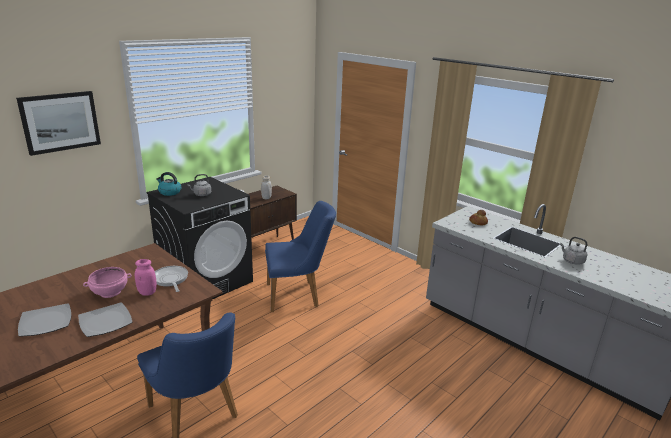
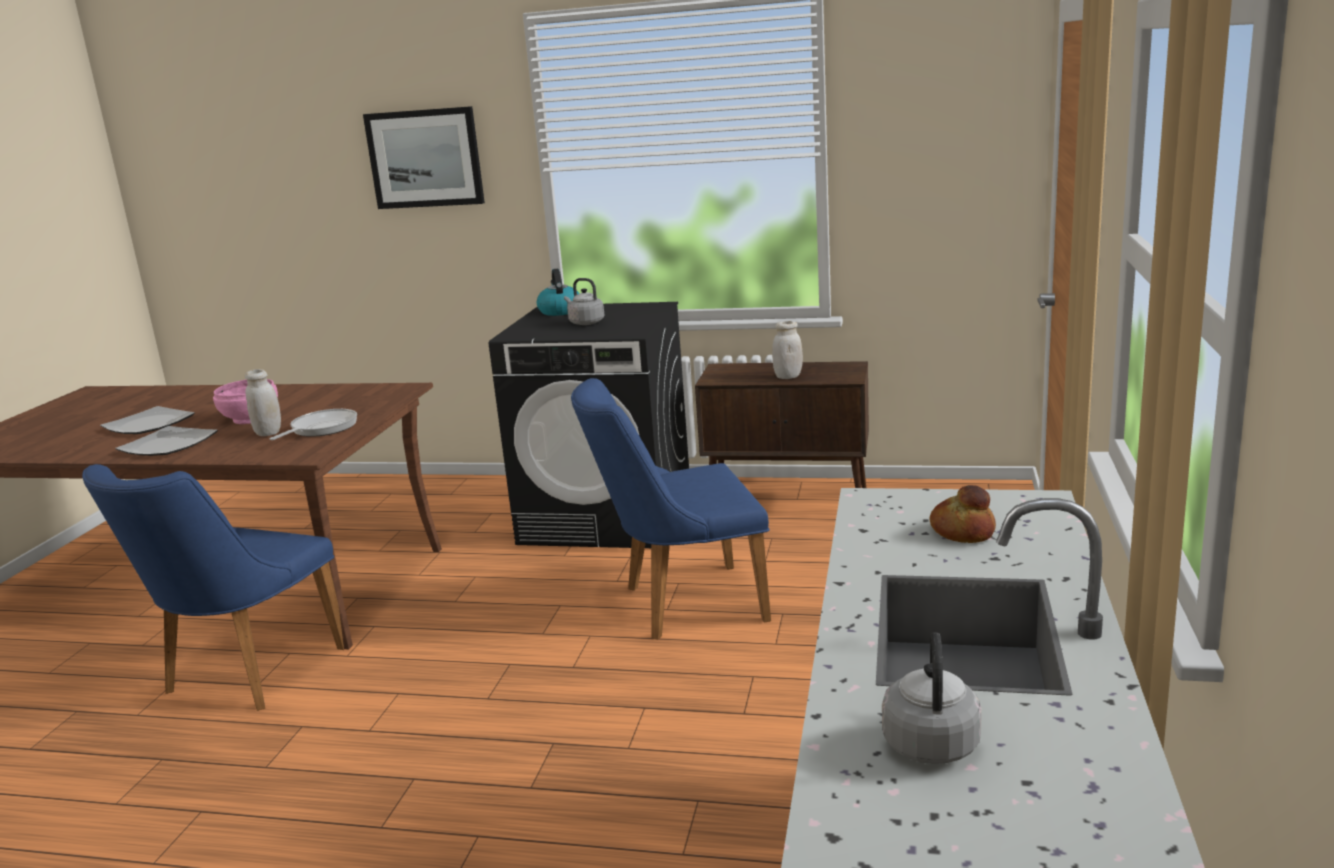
camera: 60 degrees right, 5 degrees down
(147, 292) = (268, 433): pink jar -> white jar
(298, 295) = (680, 604): blue chair -> blue chair turned 120 degrees clockwise

